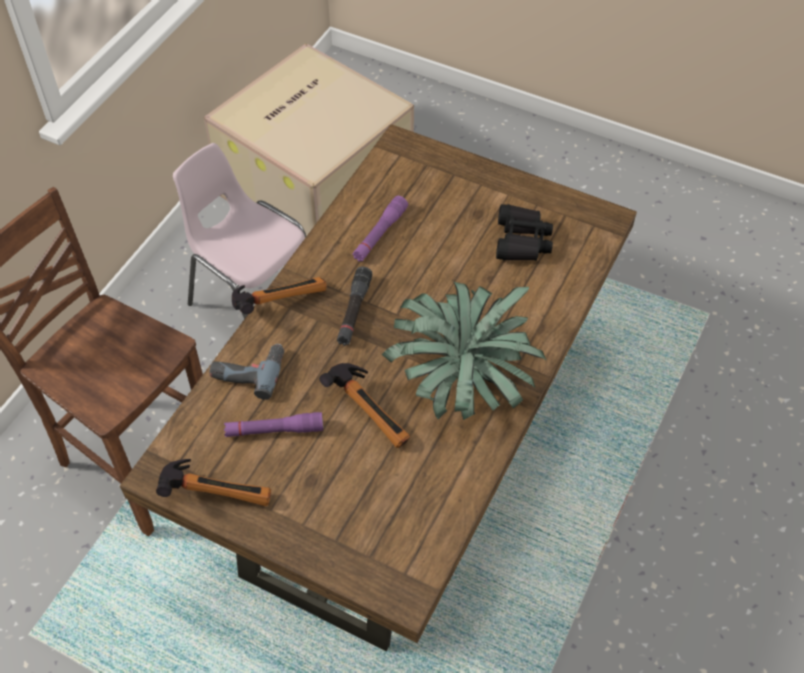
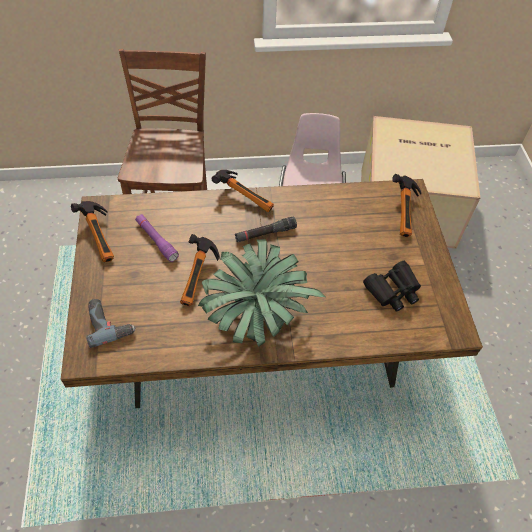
camera: 55 degrees right, 0 degrees up
(248, 370) = (188, 208): power drill -> power drill (109, 323)
(380, 234) = (332, 216): purple flashlight -> none
(429, 167) = (406, 214): none -> hammer

